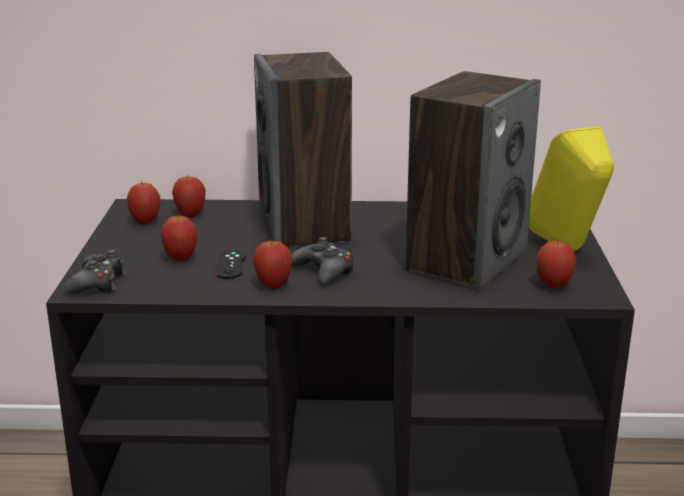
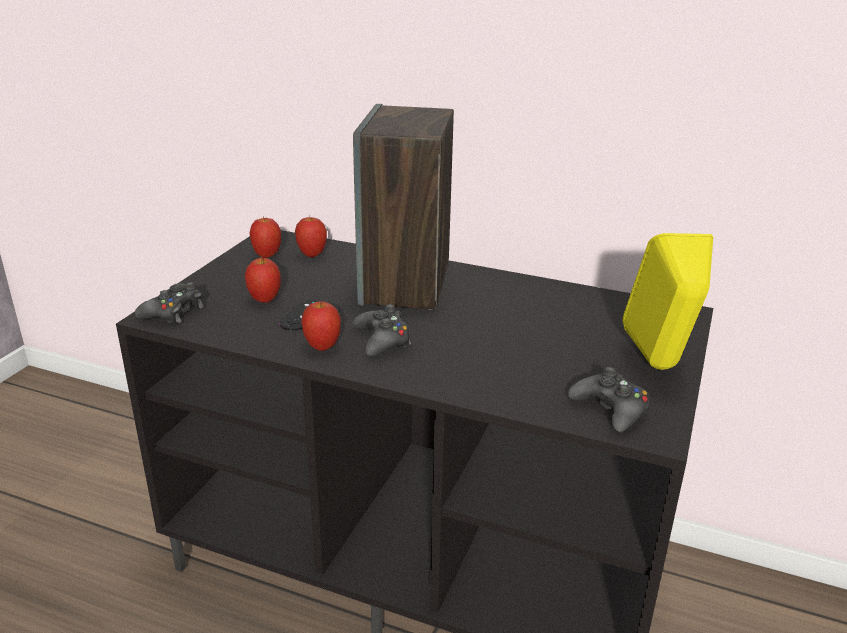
camera: 20 degrees right, 5 degrees up
(466, 260) = (538, 356): speaker -> none
(553, 286) = (610, 409): apple -> black game controller

